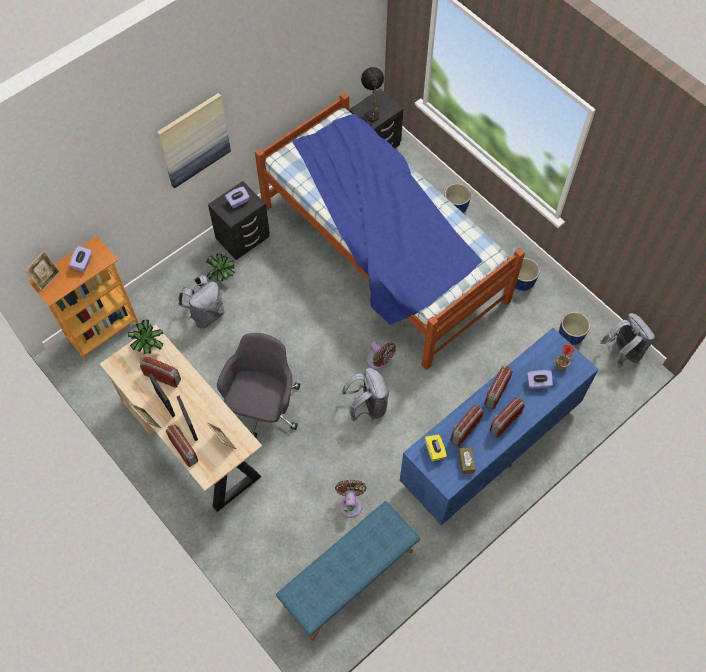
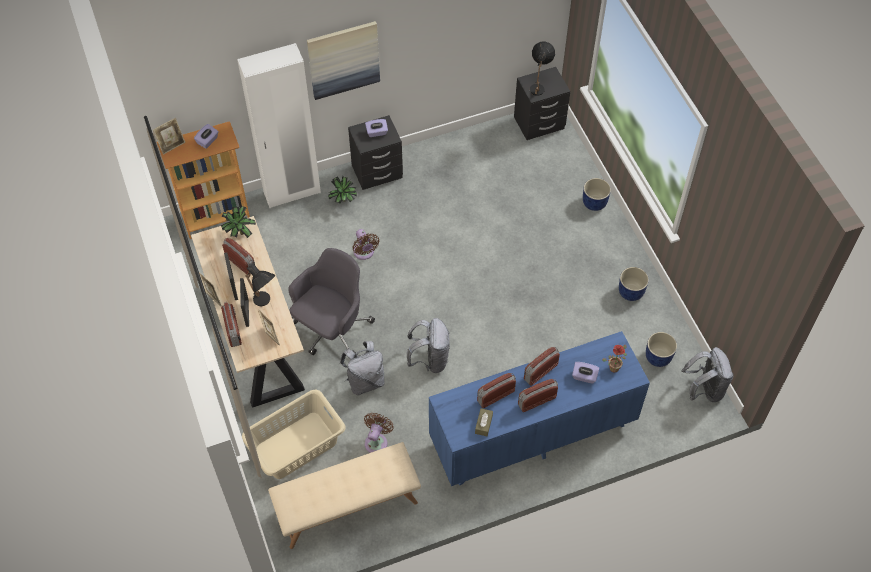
camera: 20 degrees right, 5 degrees down
(169, 284) = (292, 193): none -> white wardrobe
(204, 411) = (265, 303): none -> black table lamp
(206, 314) = (314, 230): grey backpack -> grey backpack (365, 381)
(275, 534) = (296, 445): none -> beige laundry basket
(349, 578) = (347, 507): blue bench -> beige bench
(379, 361) = (458, 322): brown fan -> brown fan (364, 253)
(382, 254) = (503, 225): bed -> none
(435, 451) = (458, 405): yellow tissue box -> none

